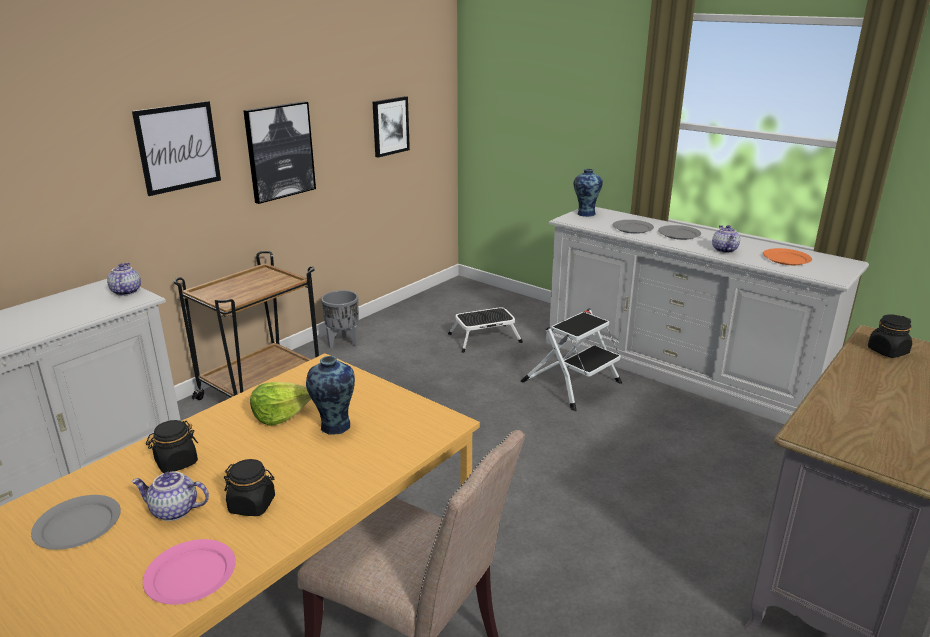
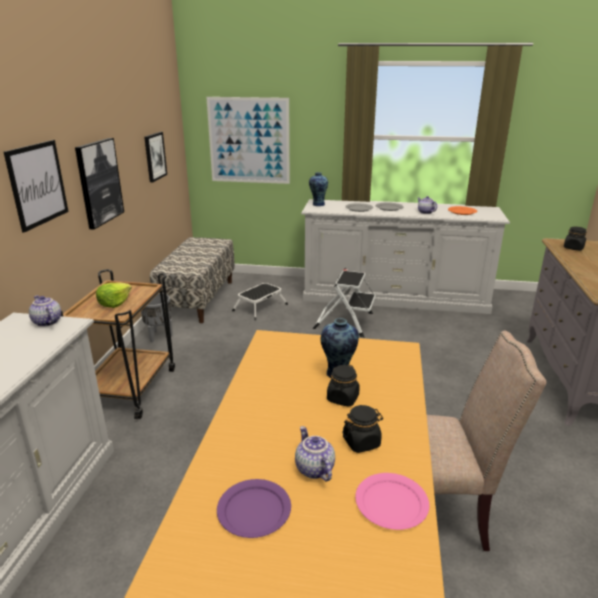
camera: 30 degrees left, 0 degrees up
(78, 525) = (254, 510): grey plate -> purple plate
(173, 511) = (313, 469): teapot -> teapot turned 90 degrees clockwise
(176, 462) = (262, 436): black jar -> black jar (342, 398)
(280, 415) = (289, 379): lettuce -> lettuce (114, 303)
(424, 311) = (198, 299): none -> bench
(527, 116) = (249, 141): none -> picture

